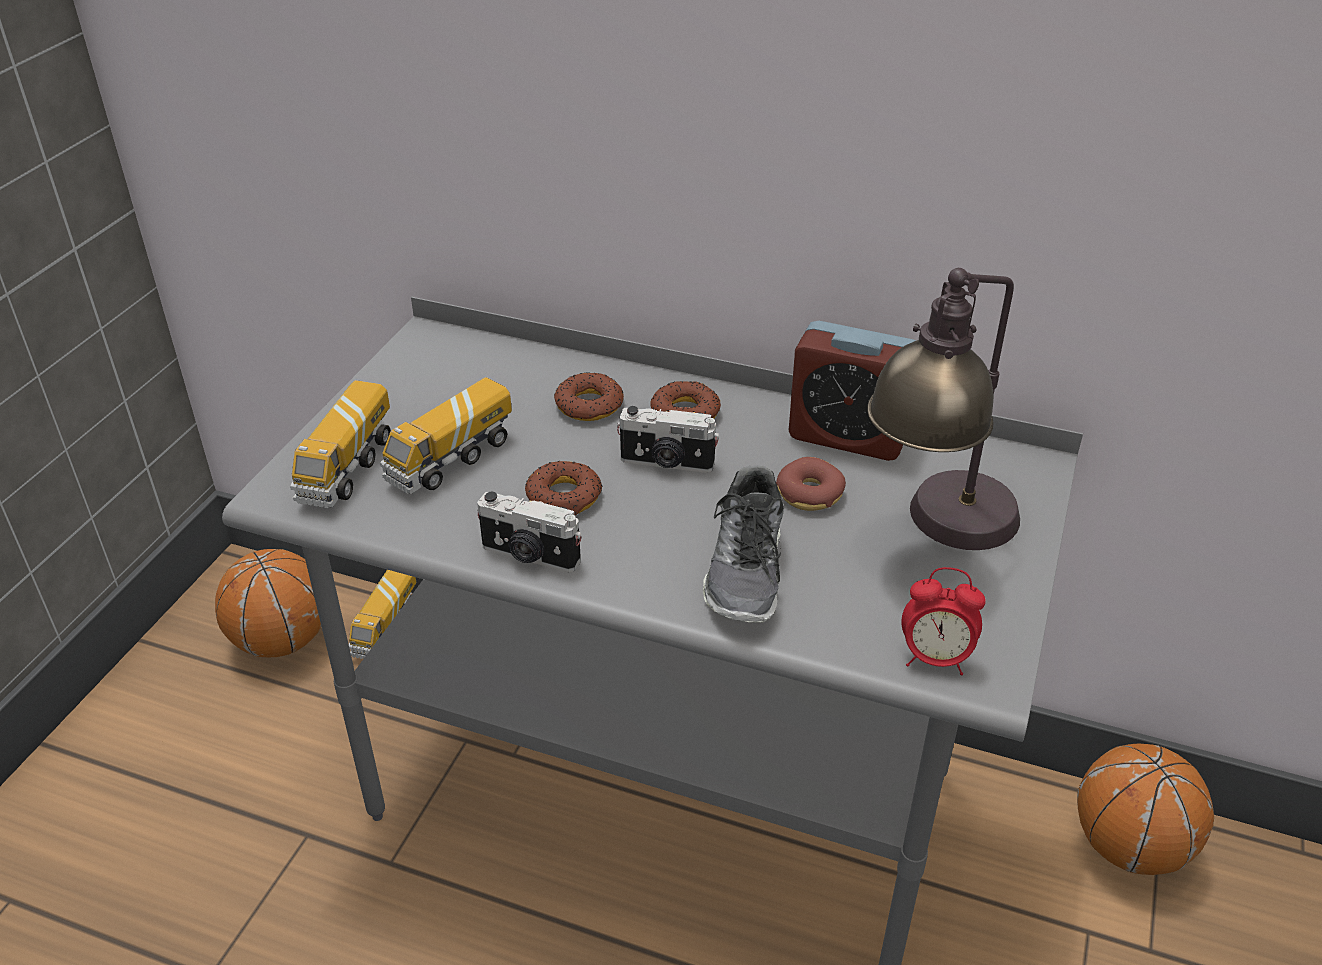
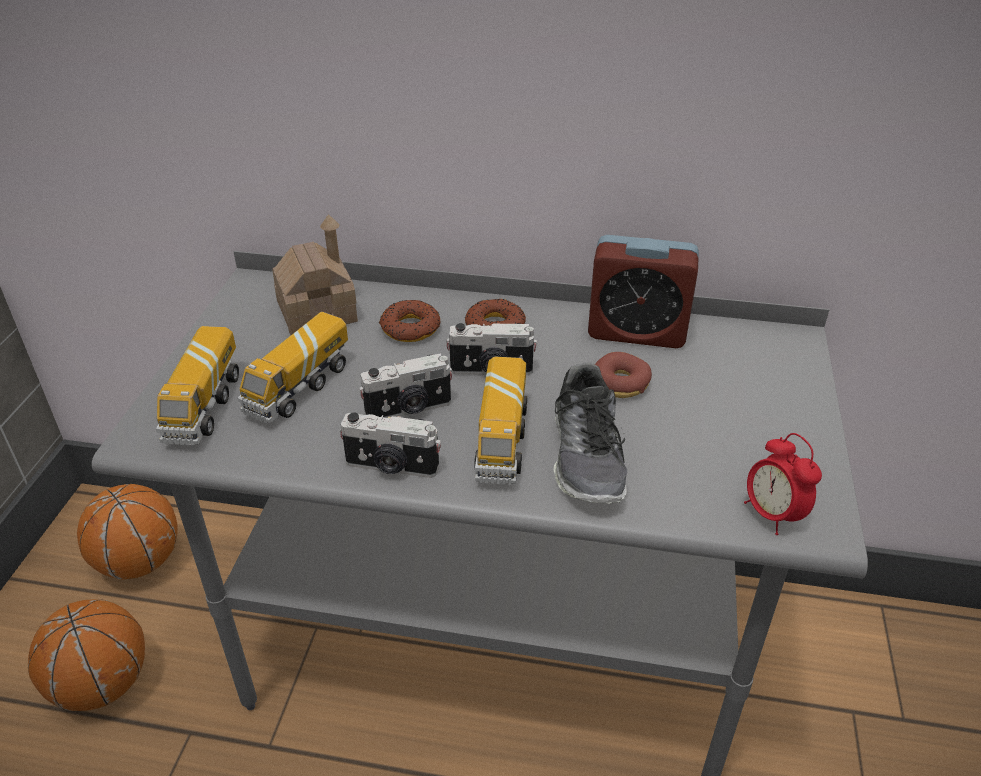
camera: 10 degrees left, 0 degrees up
(386, 628) = (230, 539): toy truck -> toy truck (501, 442)
(490, 375) = (317, 311): none -> toy house
(564, 496) = (409, 410): donut -> camera
(935, 659) = (772, 514): alarm clock -> alarm clock turned 60 degrees clockwise
(936, 532) = (735, 404): table lamp -> none
(1128, 846) = (865, 636): basketball -> basketball (102, 684)

